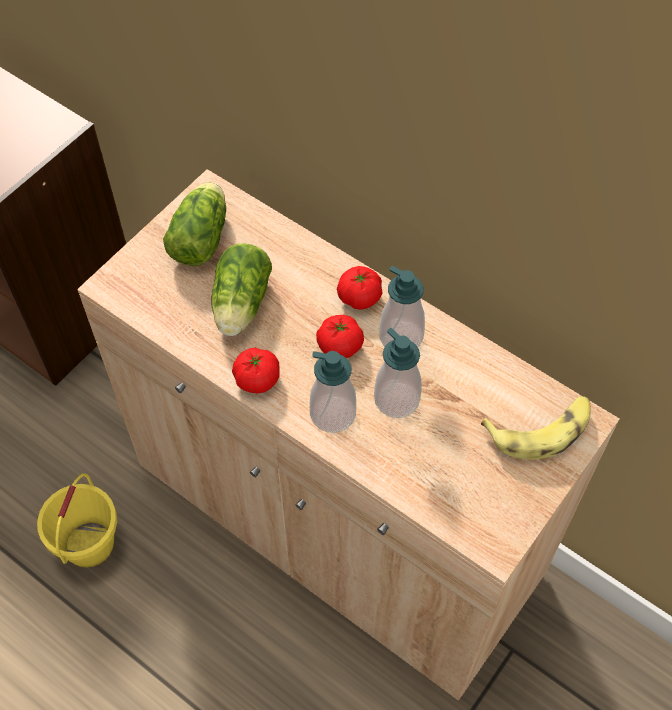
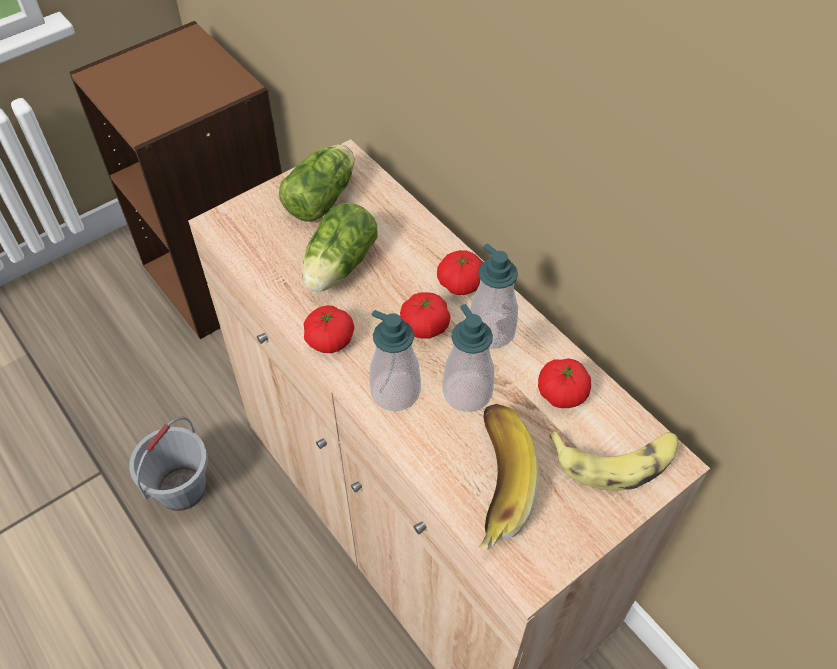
camera: 15 degrees right, 5 degrees down
(89, 543) = (181, 488): yellow bucket -> grey bucket
(441, 478) = (490, 484): none -> banana
(479, 381) = (562, 393): none -> tomato

